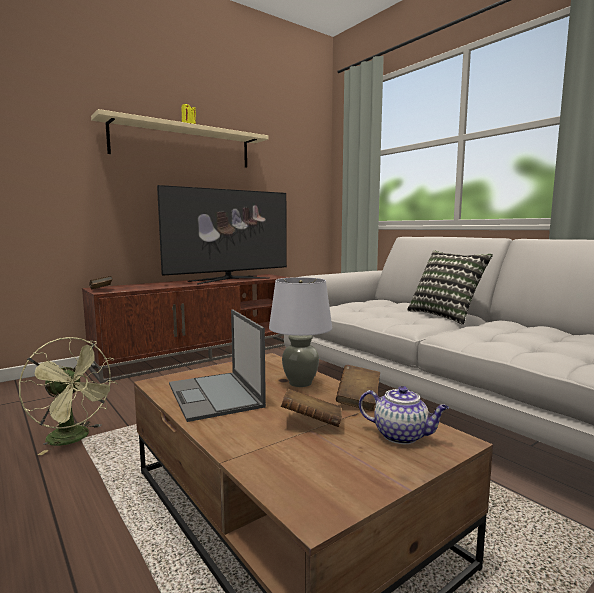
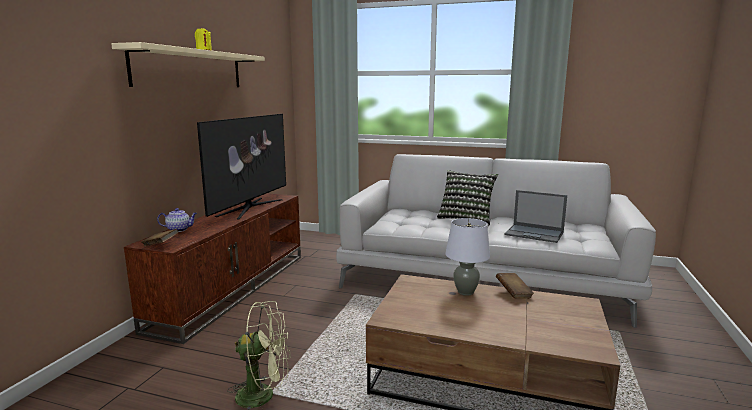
camera: 35 degrees left, 5 degrees up
(215, 396) = (440, 316): laptop -> laptop (535, 233)
(311, 423) = (520, 314): brown book -> none
(402, 436) = (565, 307): teapot -> teapot (179, 229)

